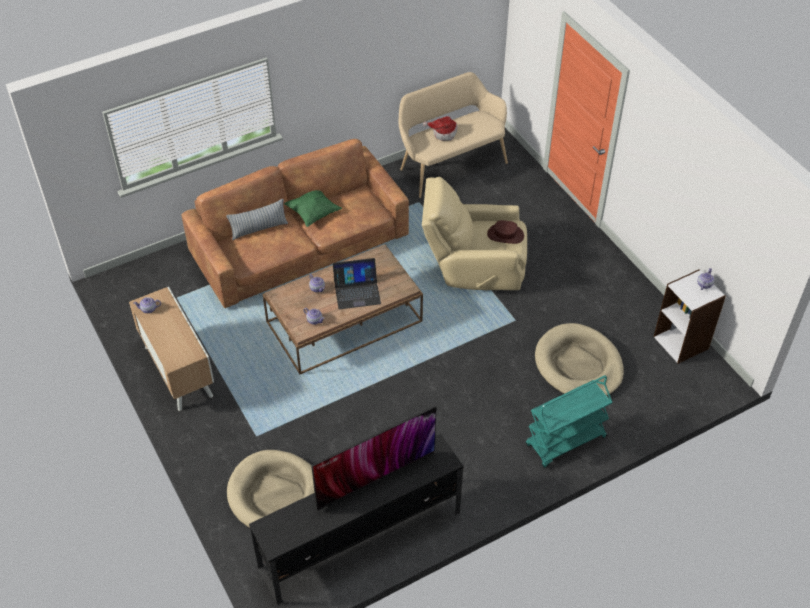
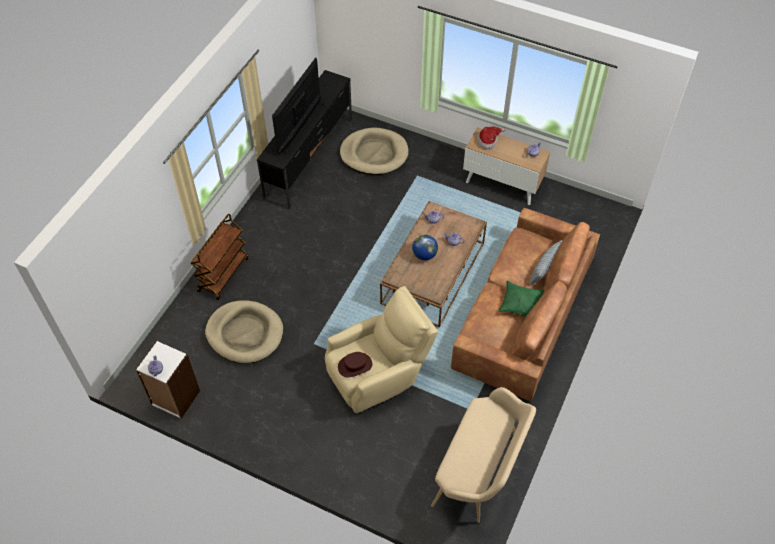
camera: 145 degrees right, 5 degrees up
(357, 291) = (424, 255): laptop -> globe
(443, 133) = (486, 435): hat -> hat (488, 141)
(565, 442) = (223, 274): turquoise cart -> brown cart

